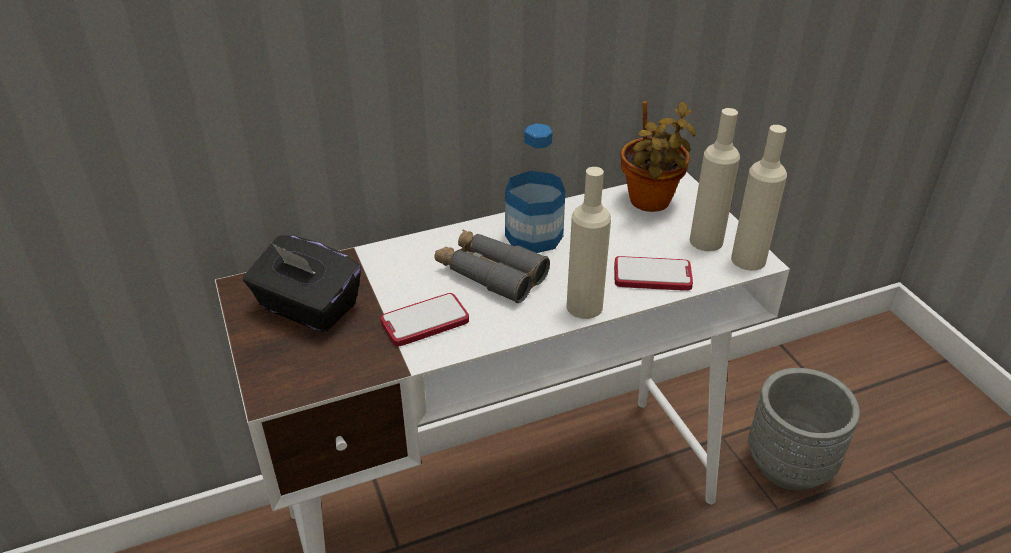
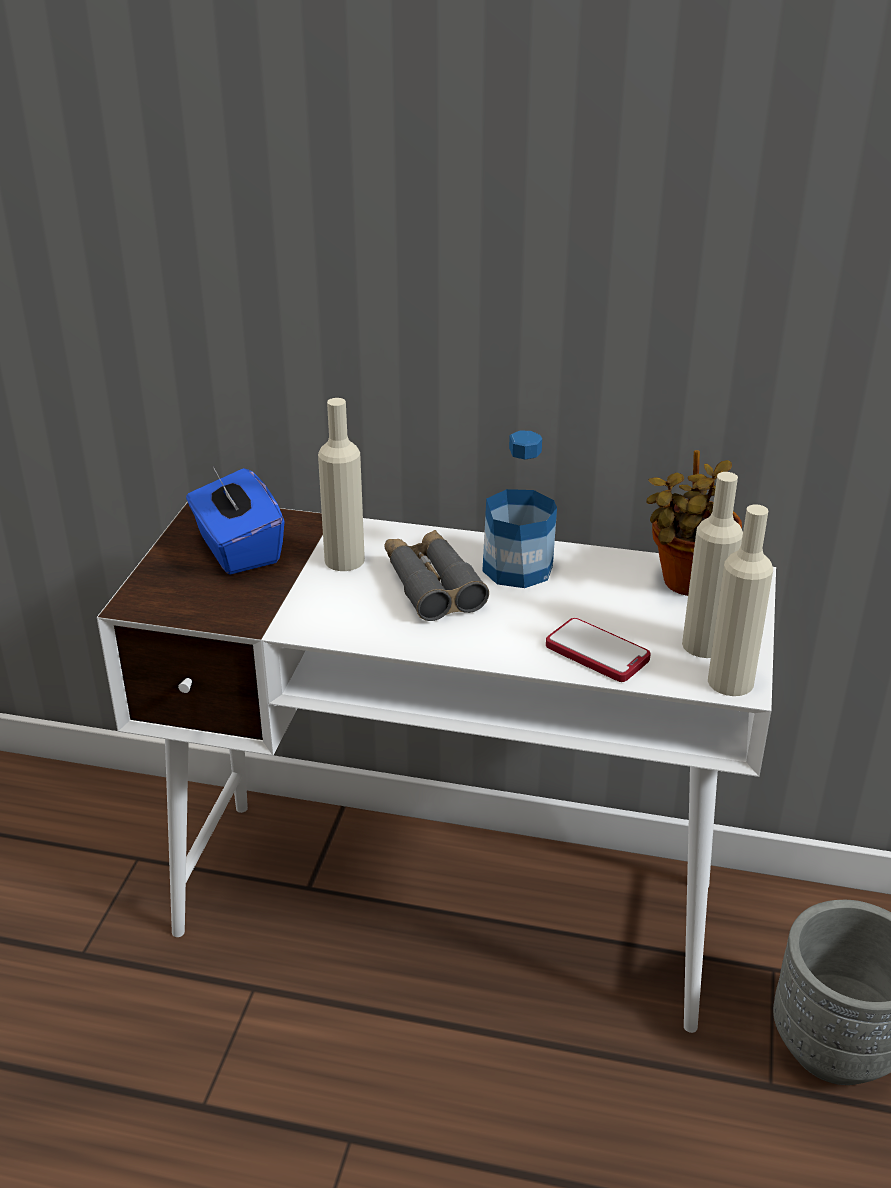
camera: 35 degrees right, 5 degrees down
(307, 308) = (237, 549): black tissue box -> blue tissue box
(425, 321) = (323, 601): phone -> none
(584, 306) = (488, 650): beige bottle -> beige bottle (344, 560)

